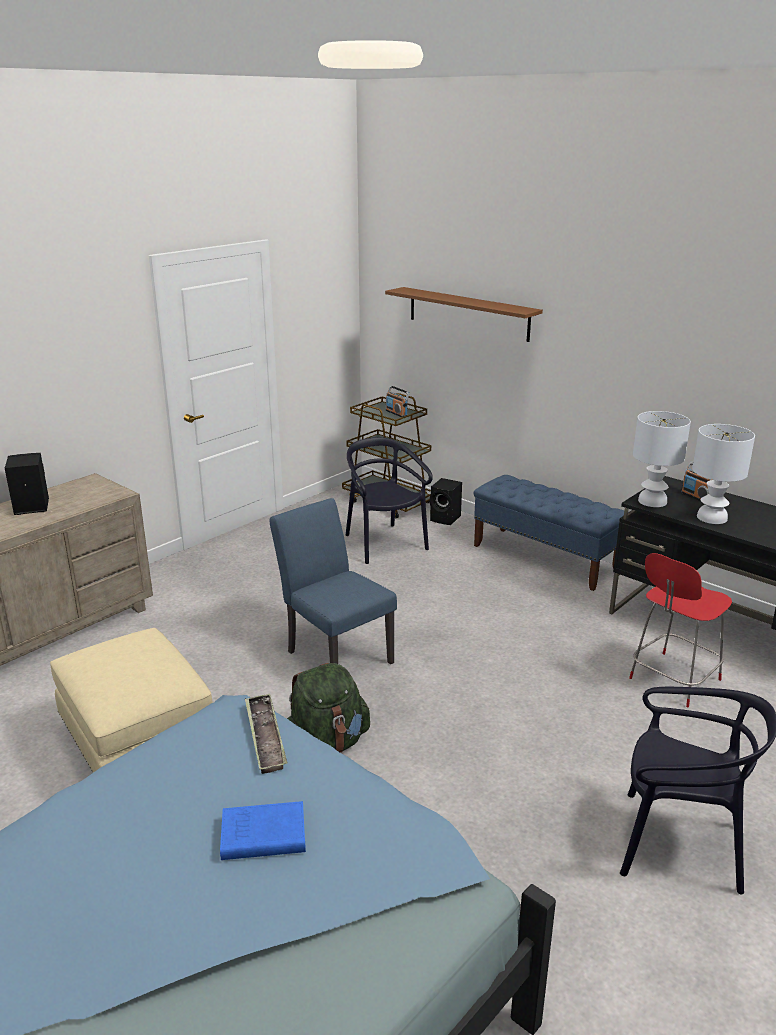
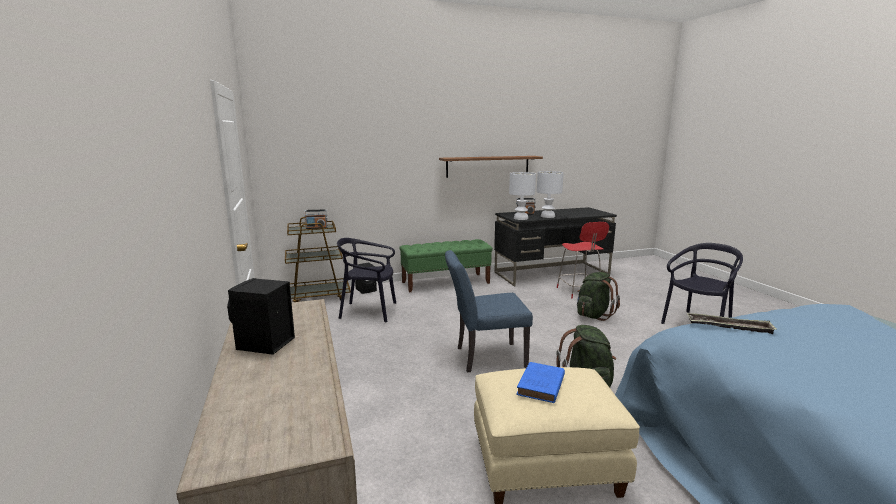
camera: 60 degrees left, 10 degrees down
(261, 836) = (841, 343): blue book -> blue book (540, 386)
(468, 313) = (356, 149): brown shelf -> brown shelf (488, 166)
(545, 558) = (446, 282): blue bench -> green bench
(578, 713) = (593, 315): none -> green backpack

